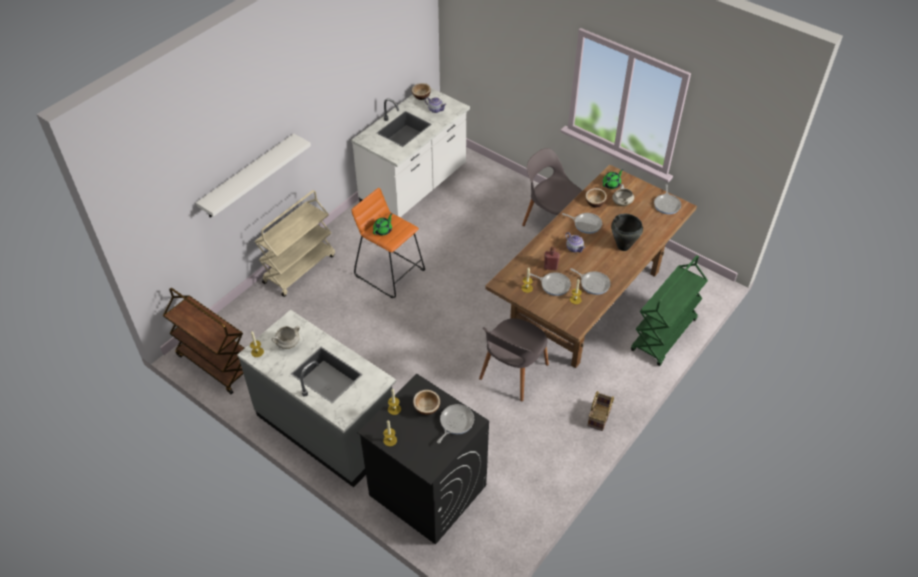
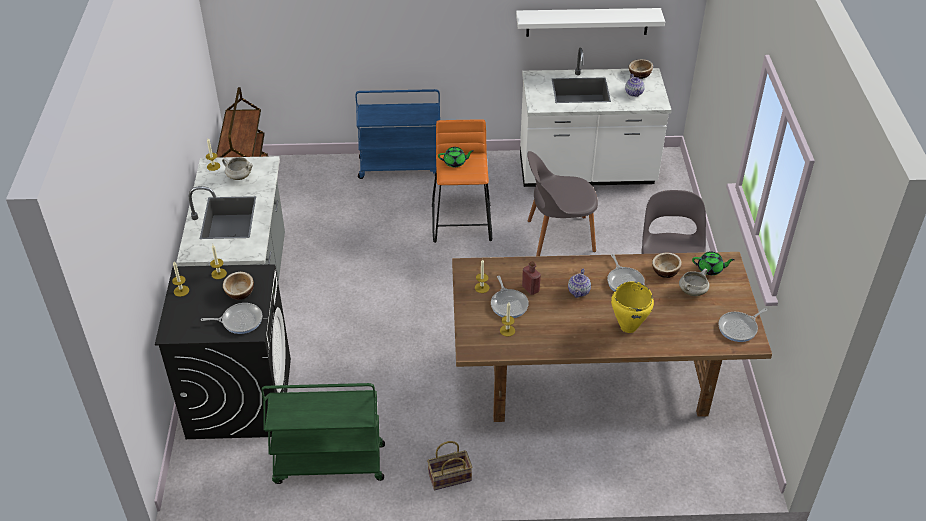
camera: 50 degrees right, 5 degrees down
(248, 176) = (370, 33): white shelf -> white shelf (587, 22)
(299, 268) = (401, 167): beige cart -> blue cart
(512, 373) = (435, 377): grey chair -> grey chair (558, 236)
(593, 283) = (545, 332): frying pan -> none
(623, 246) = (628, 327): black cooking pot -> yellow cooking pot
(664, 336) = (620, 472): green cart -> green cart (328, 464)

